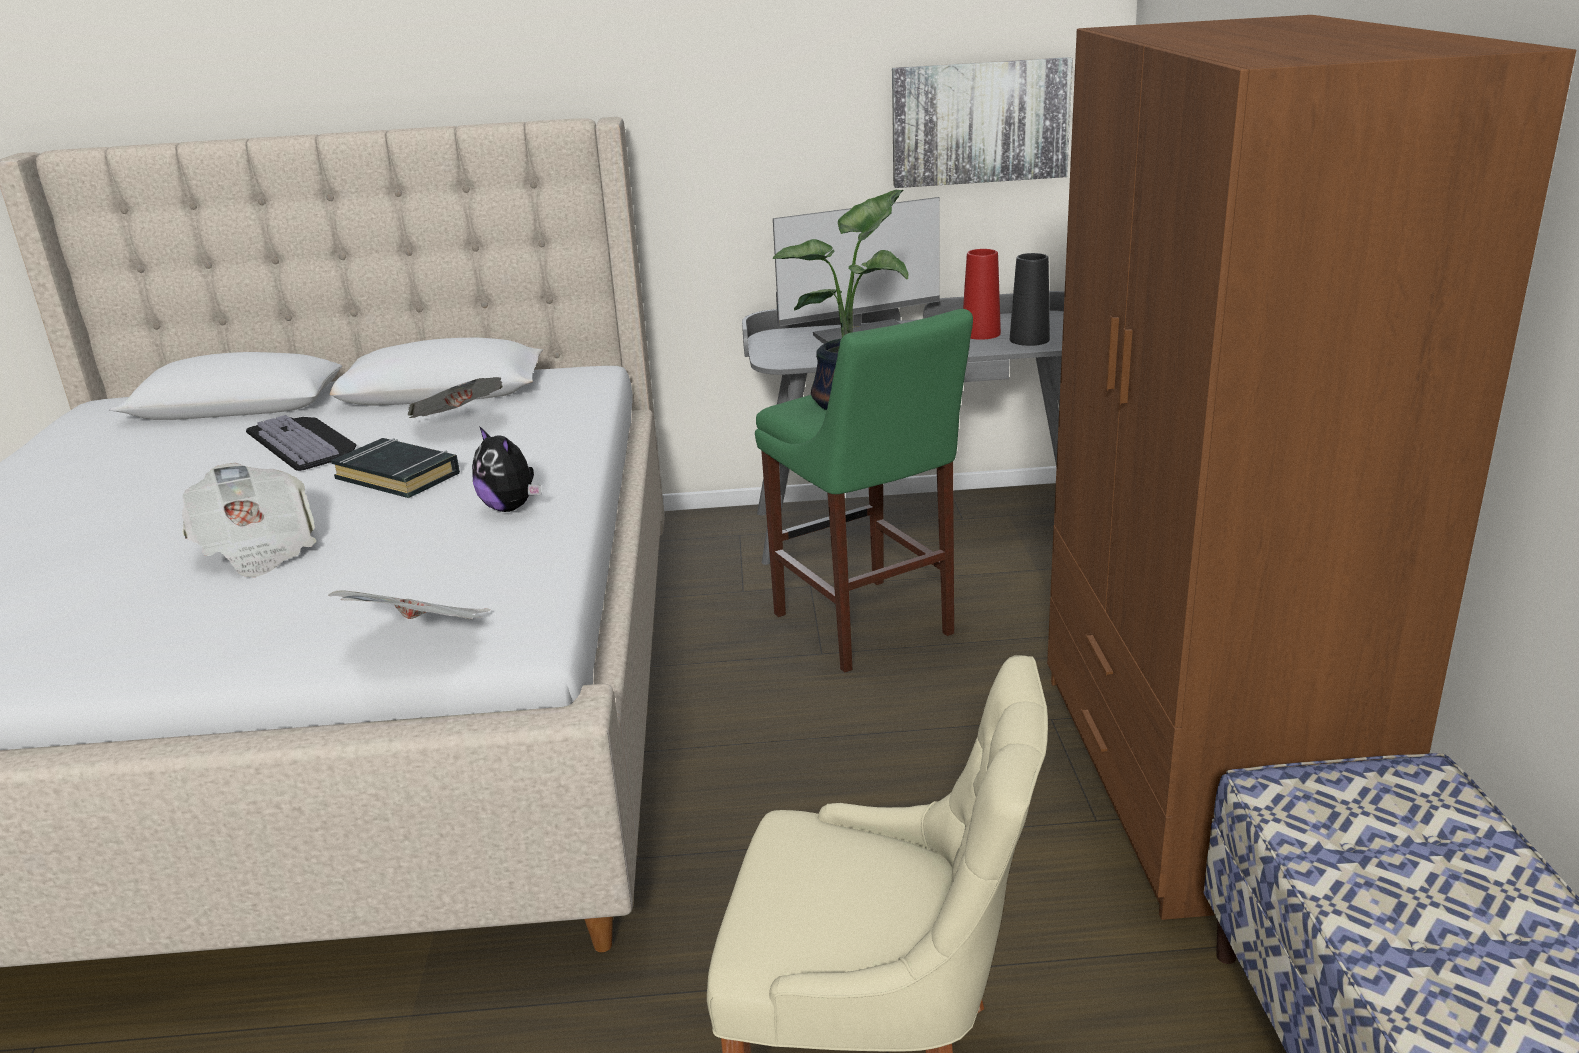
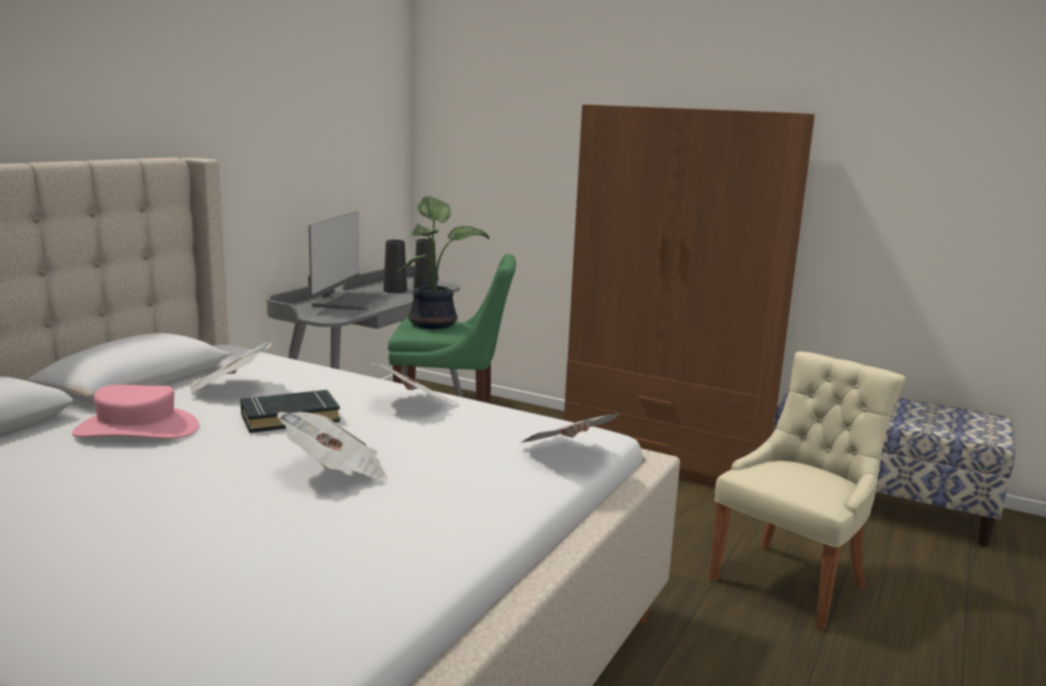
camera: 60 degrees left, 10 degrees down
(305, 442) = (137, 429): keyboard -> pink hat
(511, 507) = (414, 405): plush toy -> newspaper
(980, 122) = (358, 168): picture -> none
(981, 333) = (395, 290): red vase -> black vase

